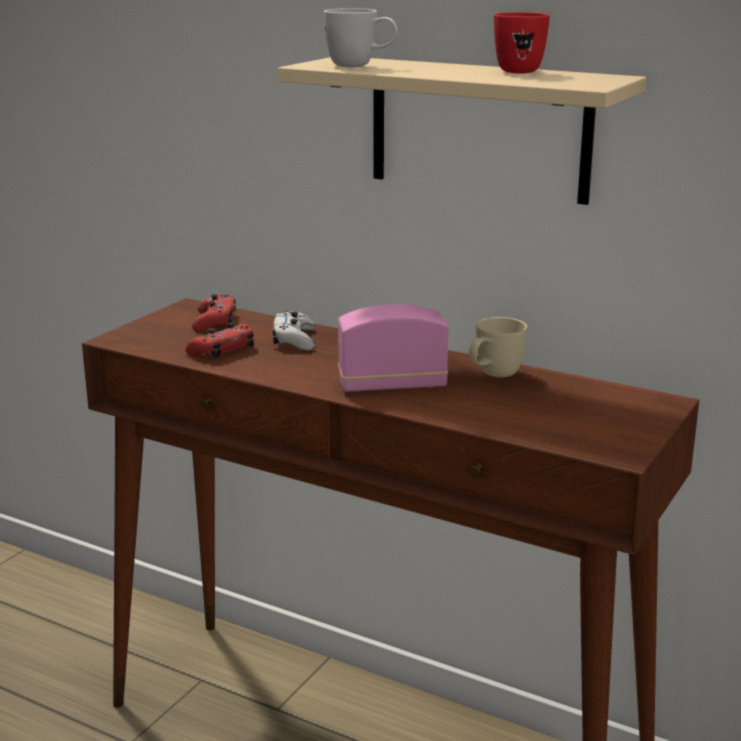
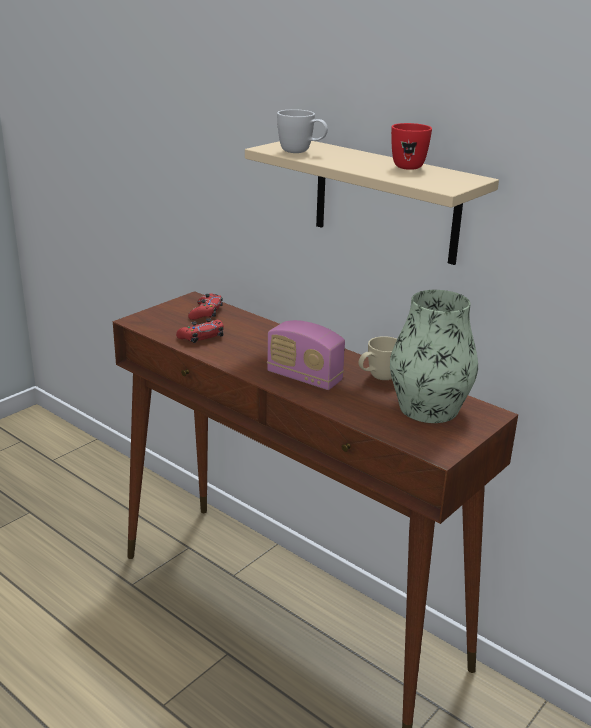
camera: 10 degrees right, 5 degrees up
(294, 339) = (253, 333): white game controller -> none
(392, 385) = (304, 378): radio -> radio turned 150 degrees counterclockwise
(579, 404) = (428, 408): none -> vase

